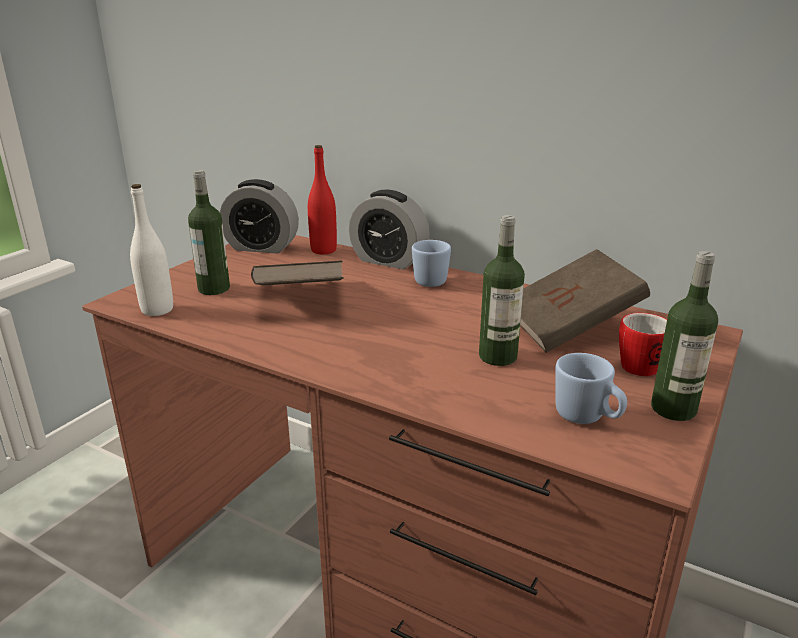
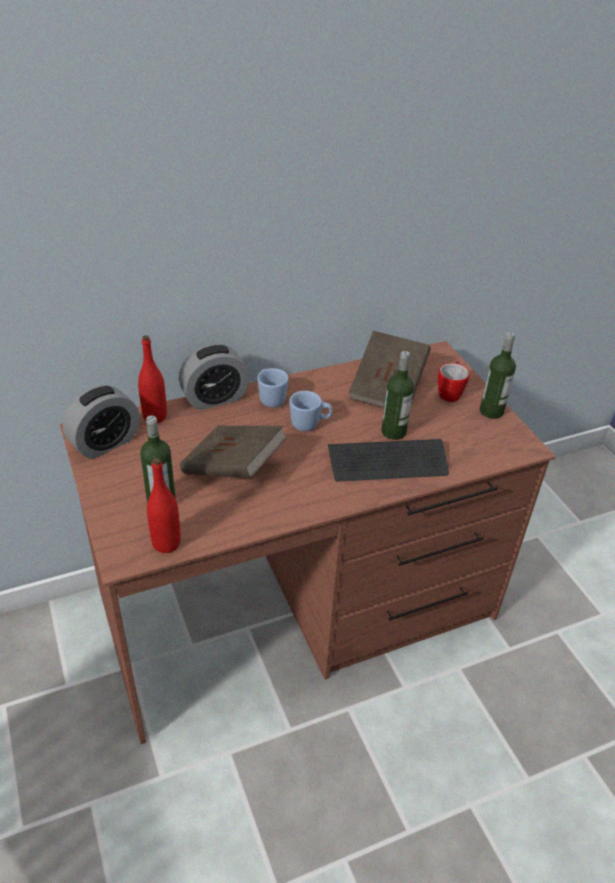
camera: 55 degrees left, 15 degrees up
(157, 310) = (166, 543): white bottle -> red bottle
(436, 372) = (388, 462): none -> keyboard
(587, 418) = (476, 440): blue mug -> blue mug (310, 424)

